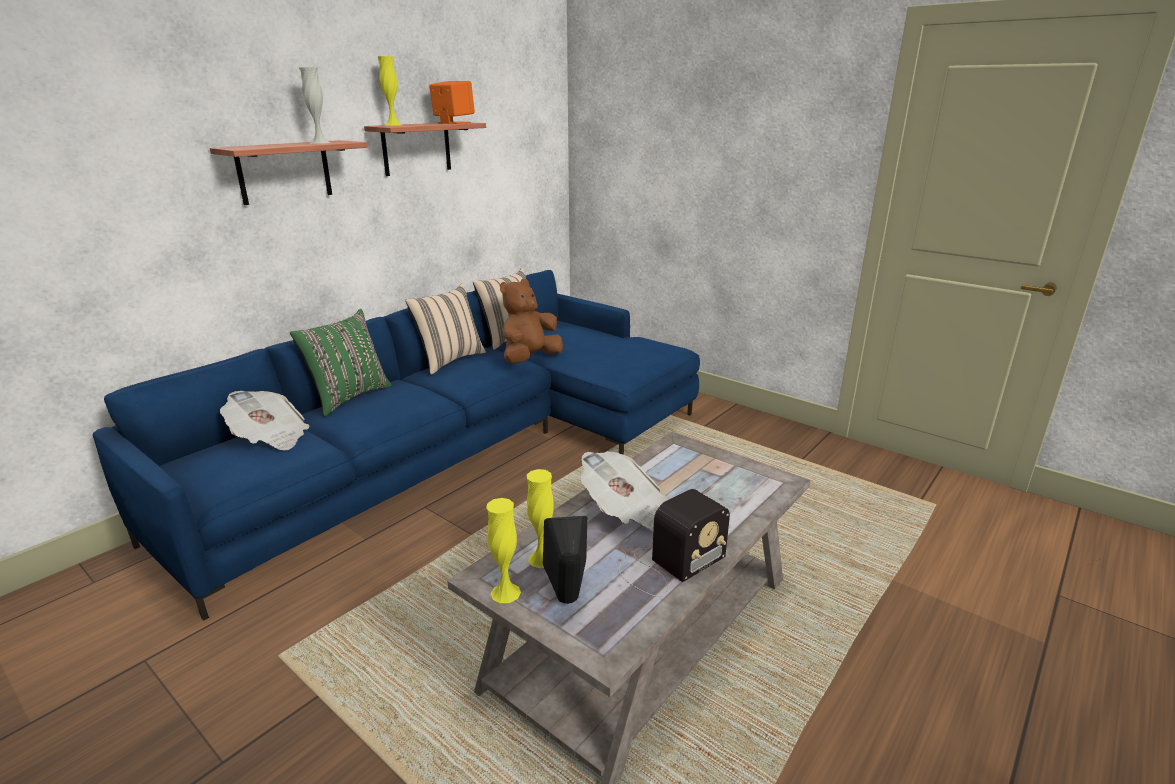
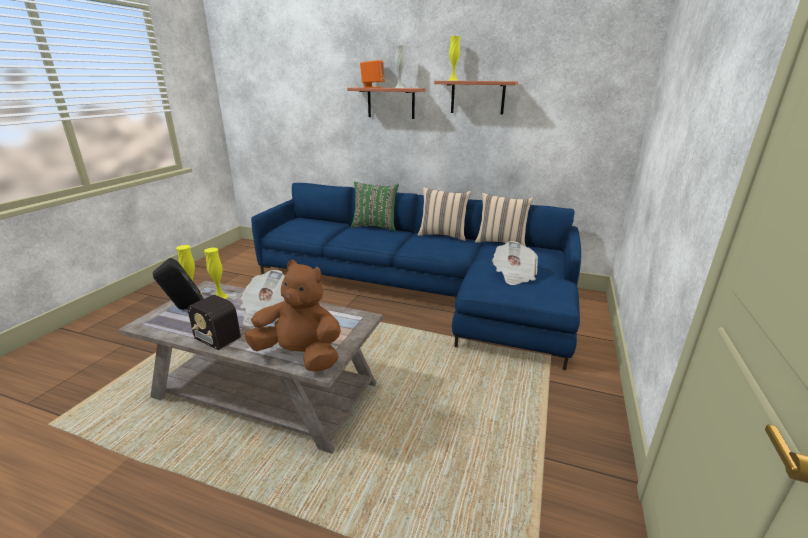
camera: 70 degrees right, 0 degrees up
(270, 437) = (323, 224): newspaper -> newspaper (513, 275)
(453, 123) = (497, 80): orange speaker -> orange speaker (372, 87)
(530, 359) = (470, 254): brown plush toy -> brown plush toy (300, 356)

